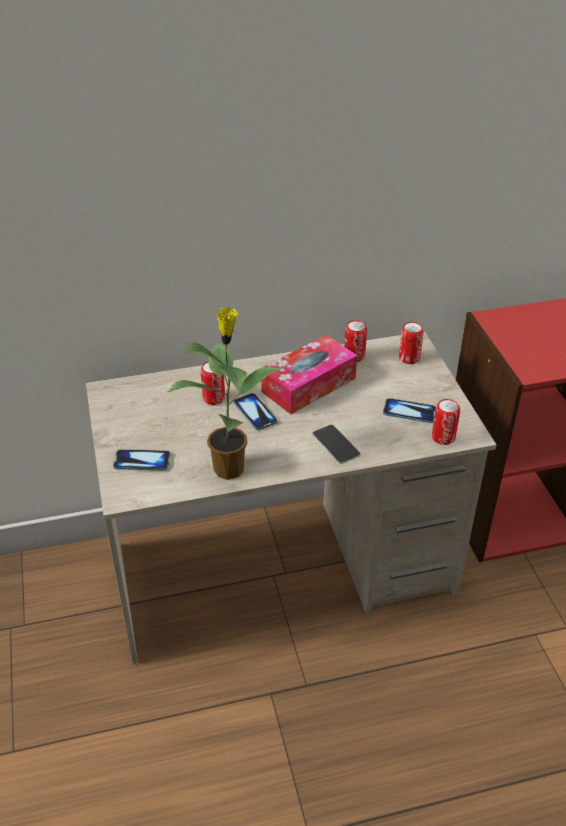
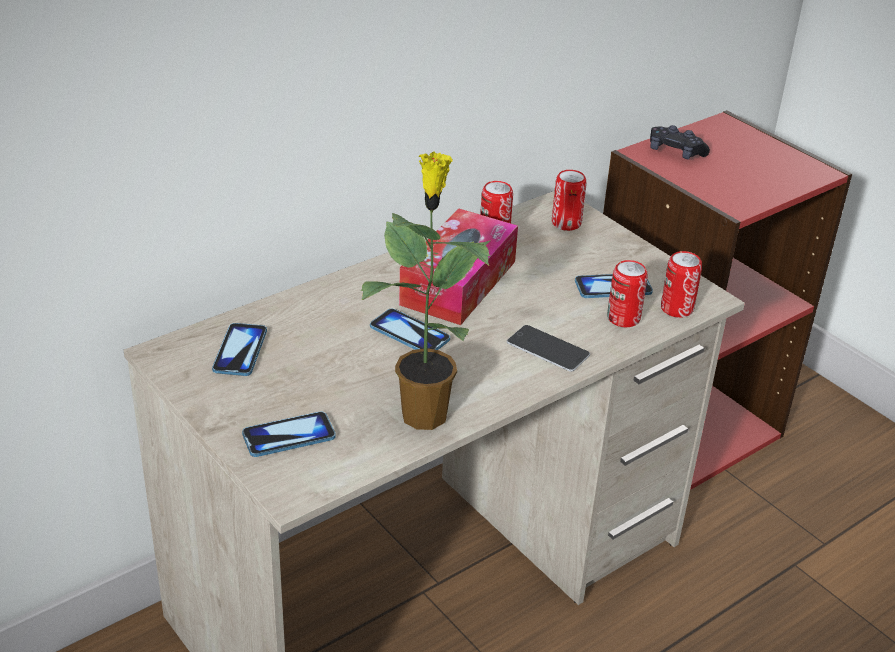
camera: 25 degrees left, 5 degrees down
(148, 399) = (240, 351): none -> phone
(214, 398) = (337, 328): can -> can (623, 318)
(513, 322) = (675, 152): none -> black game controller

